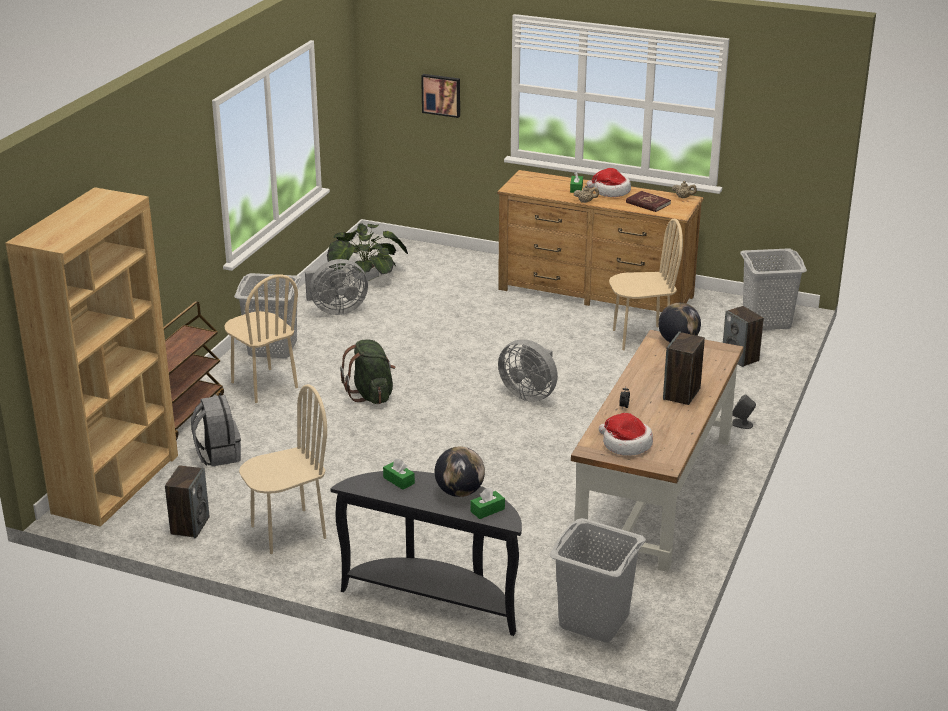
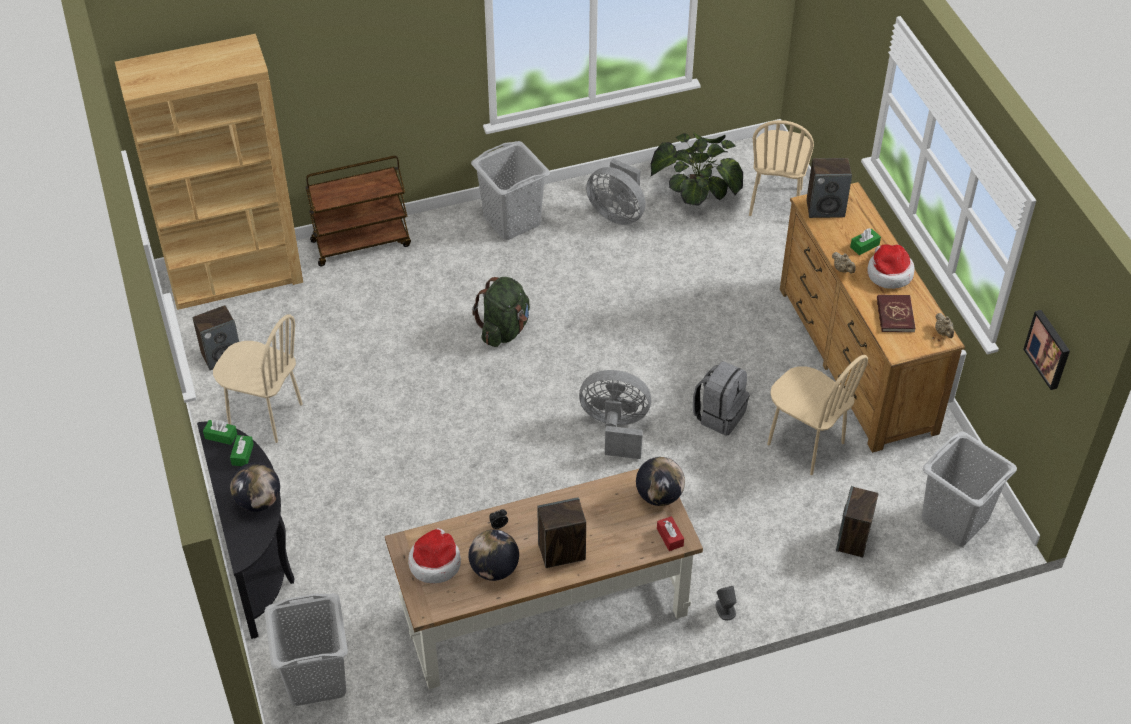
camera: 50 degrees right, 20 degrees up
(218, 454) = (326, 303): grey backpack -> grey backpack (719, 414)
(263, 385) = (450, 256): beige chair -> beige chair (776, 202)
(441, 95) = (842, 51): picture -> picture (1049, 349)
(487, 510) = (247, 534): green tissue box -> green tissue box (221, 436)
(525, 186) = (825, 208): none -> speaker
(529, 394) = (615, 428): grey fan -> grey fan turned 105 degrees clockwise
(663, 424) = (494, 569): none -> globe
(719, 353) = (670, 537): none -> red tissue box

